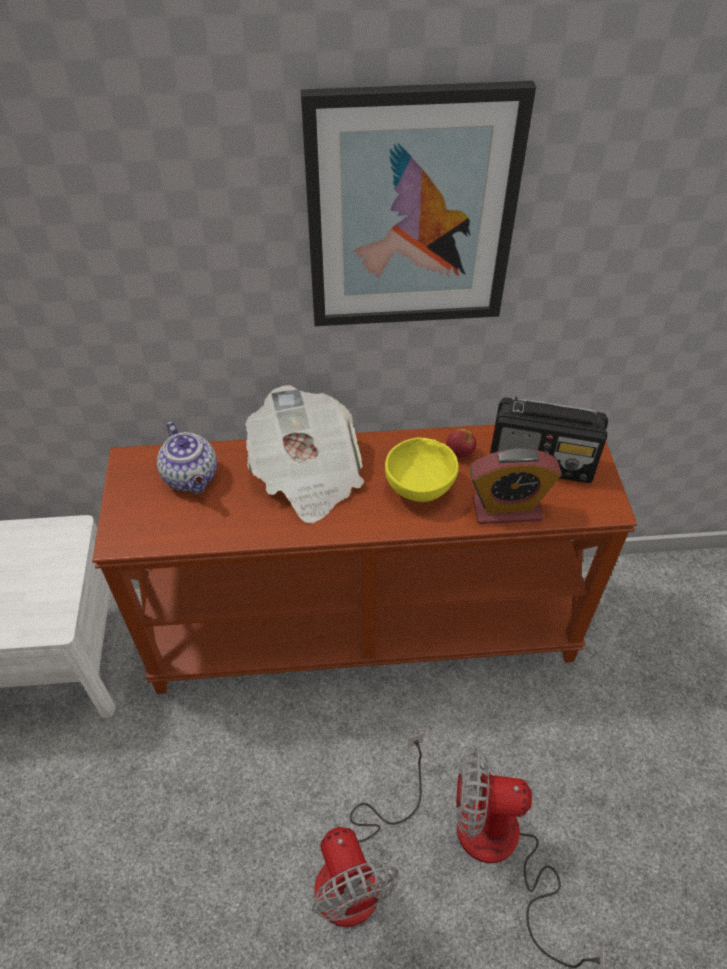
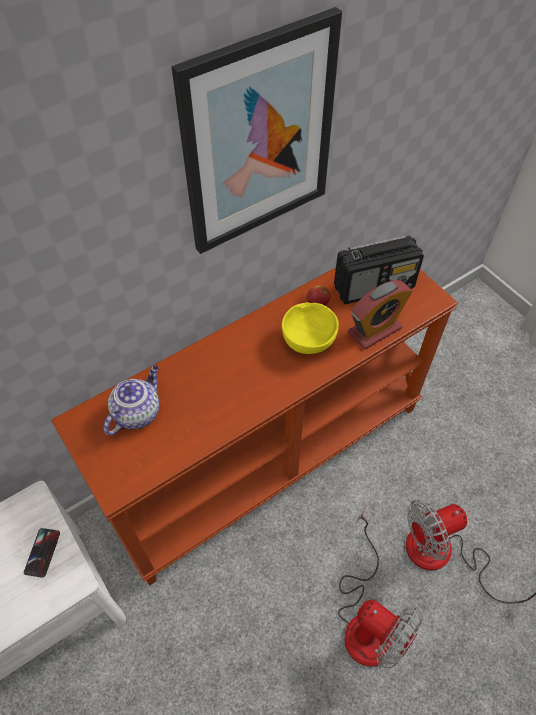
camera: 30 degrees left, 5 degrees up
(46, 583) = (42, 552): none -> phone
(192, 477) = (137, 412): teapot -> teapot turned 90 degrees counterclockwise
(307, 475) = (223, 369): newspaper -> none

